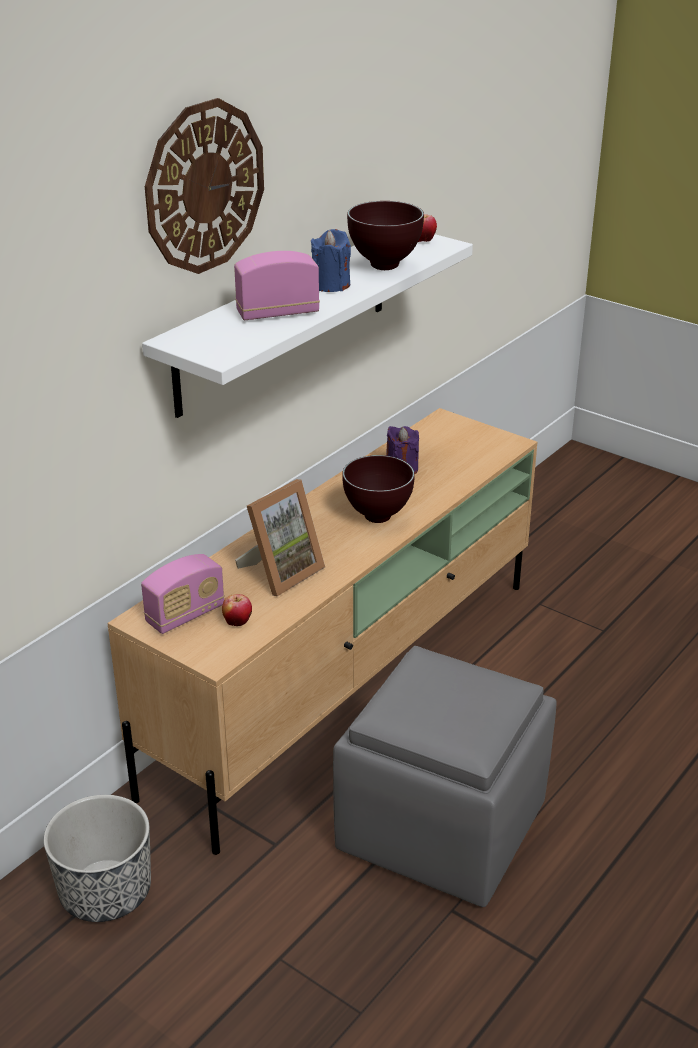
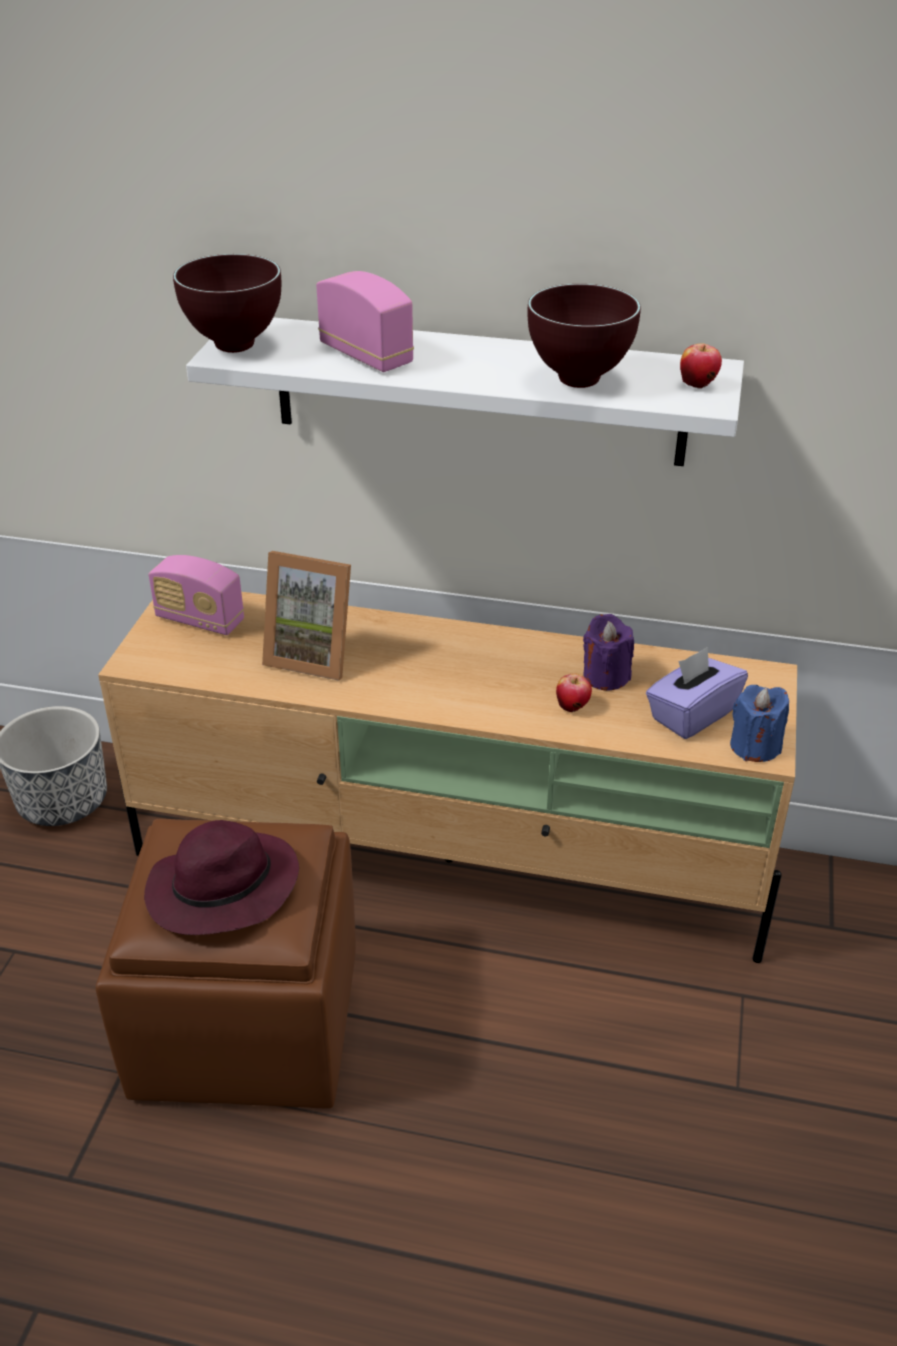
camera: 65 degrees right, 5 degrees up
(204, 187) = (339, 165): wall clock -> none
(237, 622) = (204, 655): apple -> apple (572, 707)
(331, 285) = (480, 364): blue candle -> blue candle (754, 746)
(376, 518) = (474, 689): brown bowl -> brown bowl (232, 346)
(440, 826) = (250, 1021): grey ottoman -> brown ottoman
(461, 453) = (691, 714): none -> purple tissue box
(462, 703) = (221, 891): none -> purple hat

